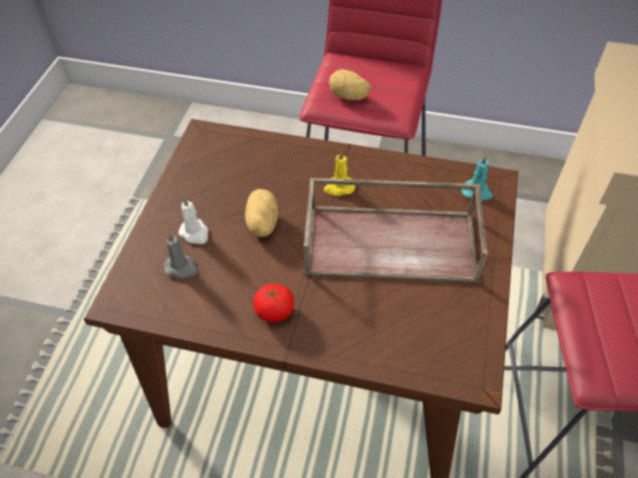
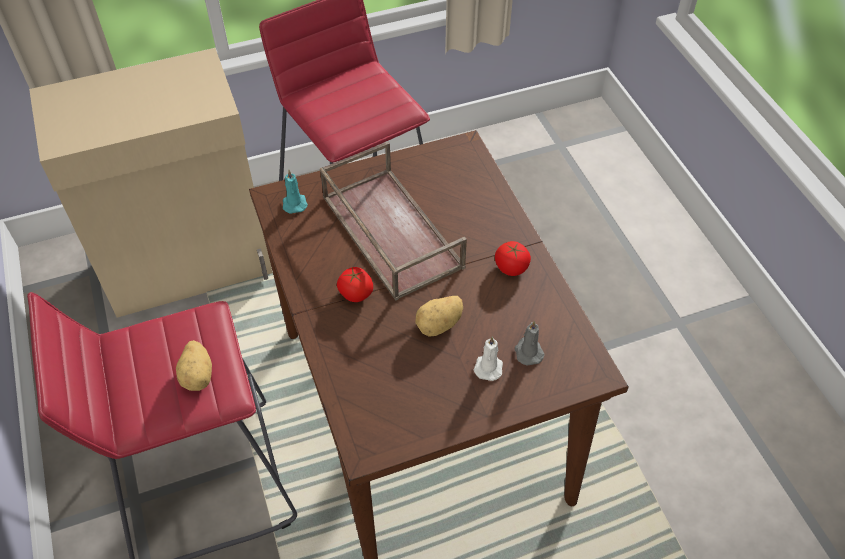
camera: 125 degrees left, 0 degrees up
(339, 187) = (356, 293): yellow candle -> tomato

